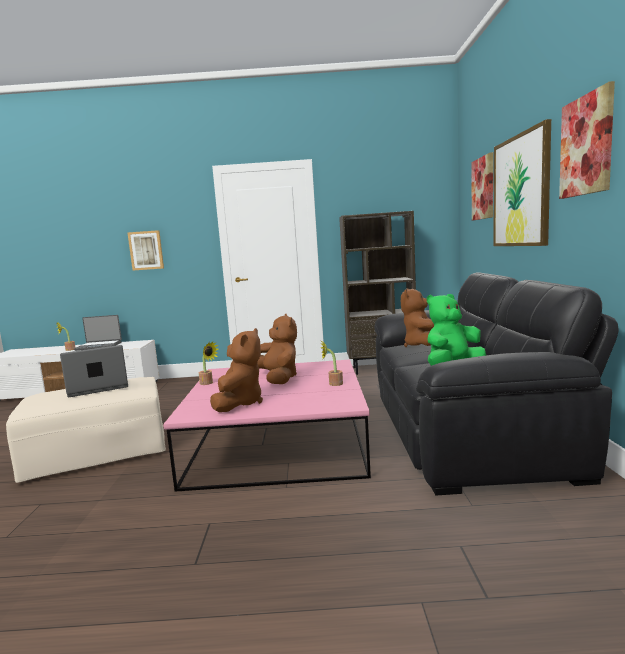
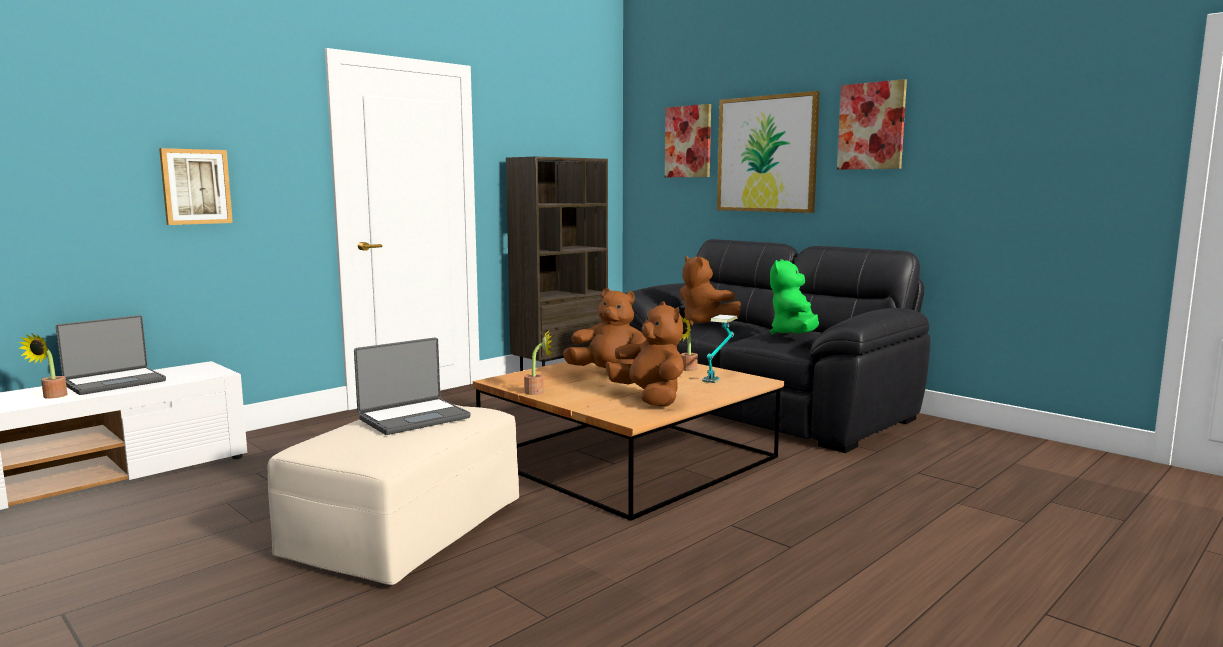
camera: 45 degrees left, 0 degrees up
(98, 388) = (413, 418): laptop -> laptop turned 150 degrees counterclockwise
(278, 443) = (628, 457): pink coffee table -> brown coffee table
(336, 394) = (719, 376): none -> table lamp

